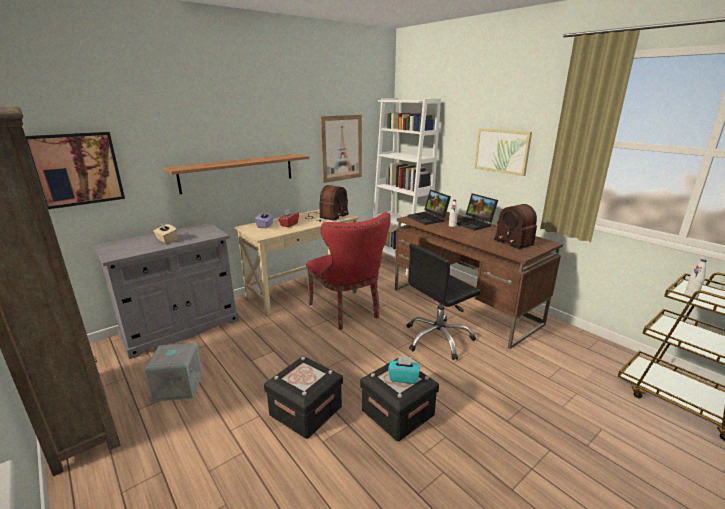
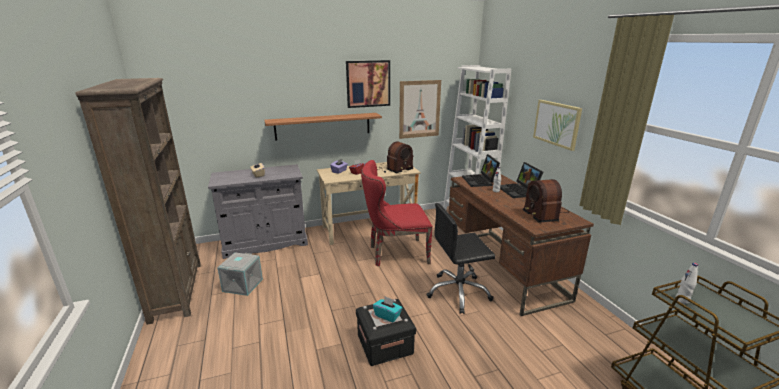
camera: 20 degrees right, 0 degrees up
(77, 169) = (205, 118): picture -> picture (368, 83)
(306, 411) = (317, 324): black storage box -> none
(348, 312) = (394, 254): red chair -> red chair turned 90 degrees clockwise

